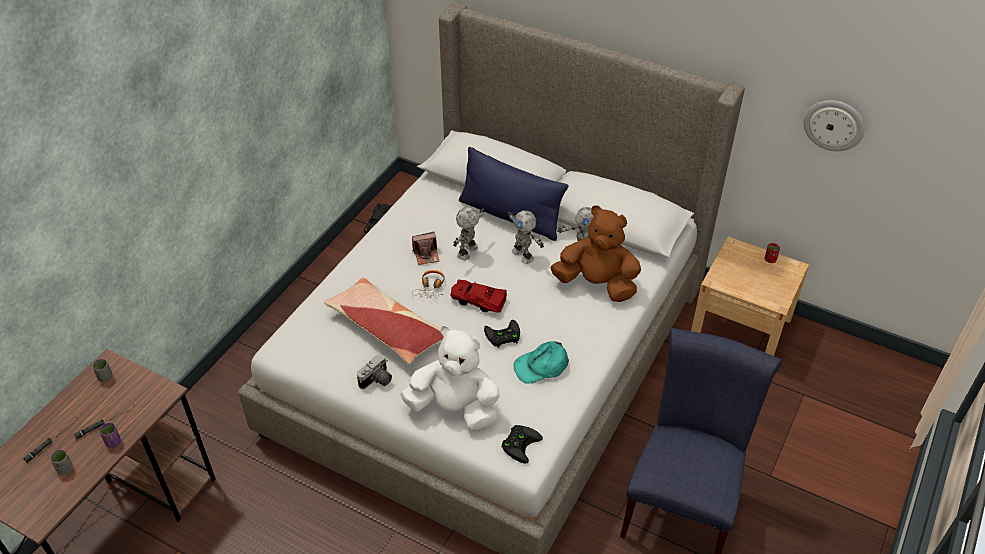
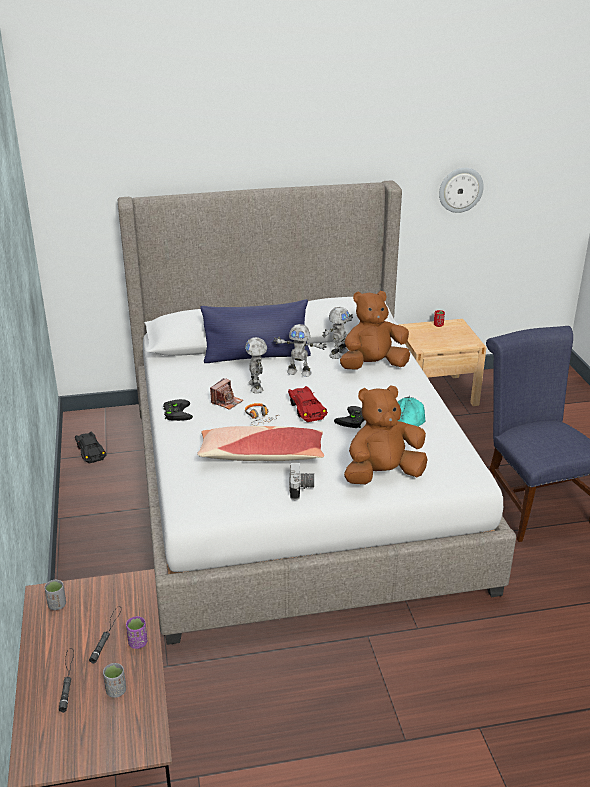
camera: 40 degrees left, 15 degrees down
(454, 408) = (383, 475): white plush toy -> brown plush toy
(478, 300) = (306, 409): red toy car -> red toy car turned 90 degrees clockwise
(520, 443) = (455, 469): black game controller -> black game controller (176, 412)

